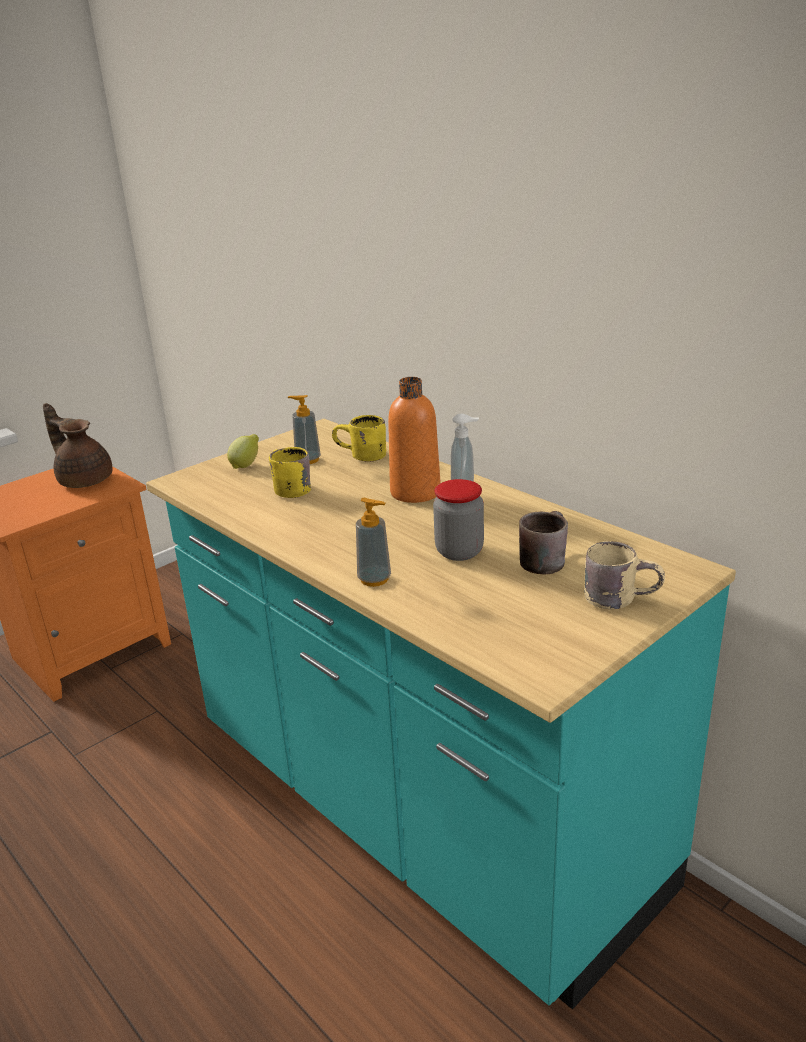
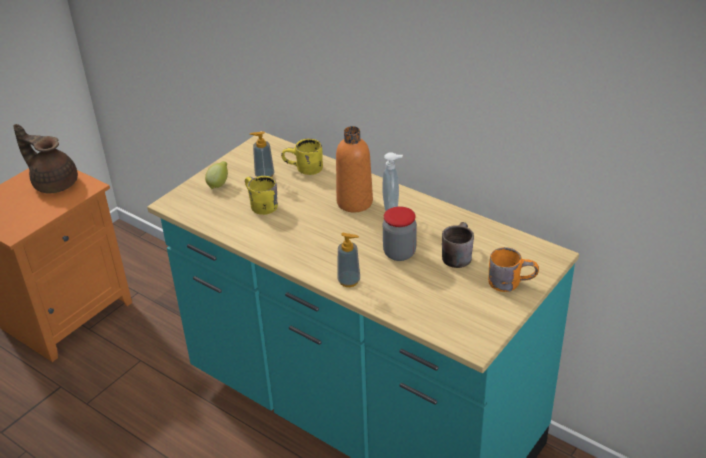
camera: 10 degrees left, 10 degrees up
(620, 597) = (510, 281): beige mug -> orange mug

